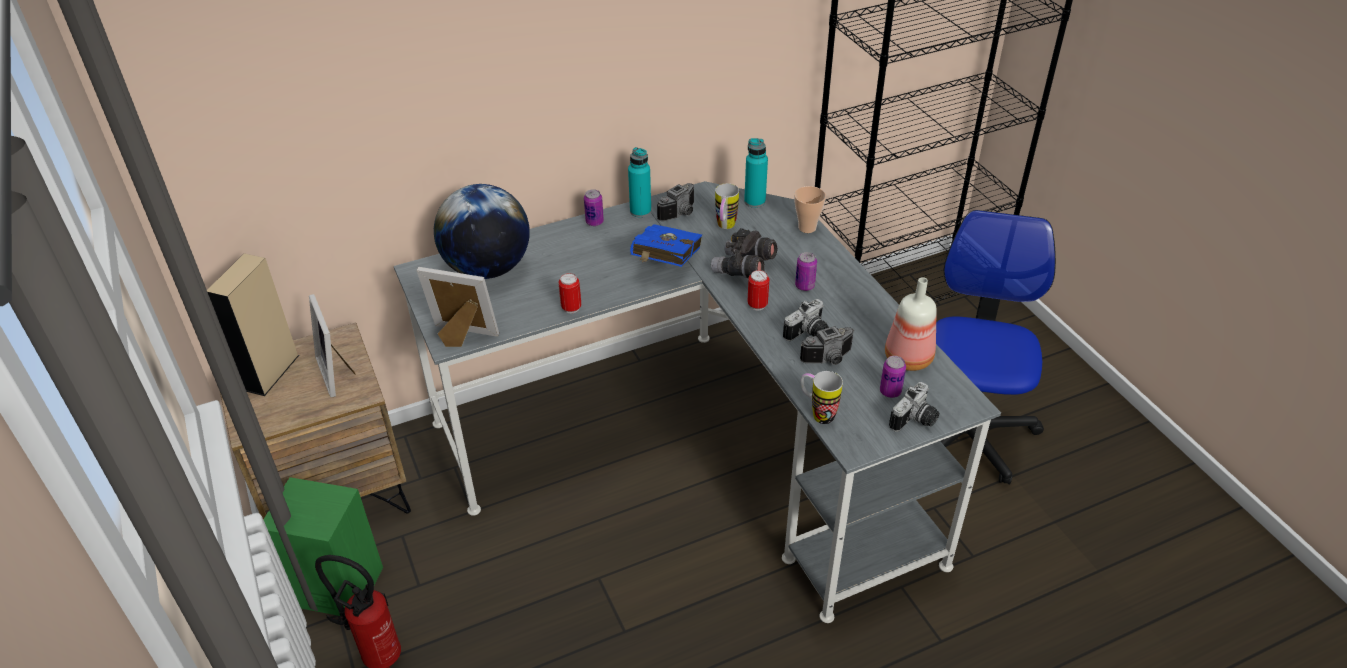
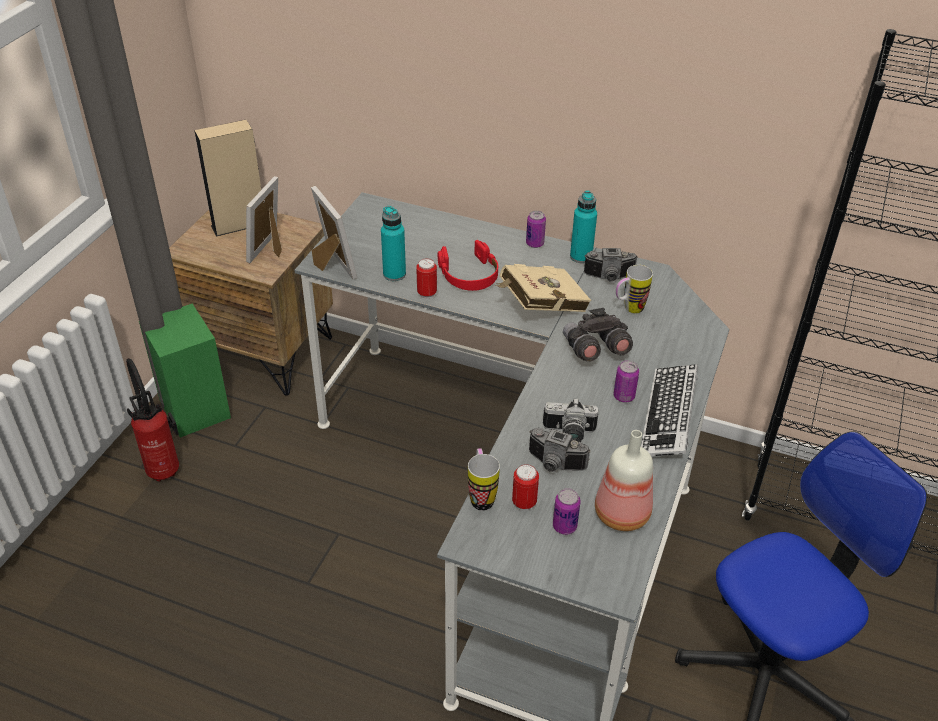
camera: 45 degrees right, 0 degrees up
(487, 268) = (414, 230): globe -> none
(581, 274) = (469, 274): none -> red headphones
(665, 264) = (539, 306): blue book -> beige book
(754, 201) = (686, 305): turquoise bottle -> turquoise bottle (394, 274)
(757, 305) = (562, 384): can -> can (524, 503)
(807, 228) = (699, 353): cup -> none
(847, 279) = (669, 416): none -> keyboard
(916, 421) = (549, 565): camera -> none

